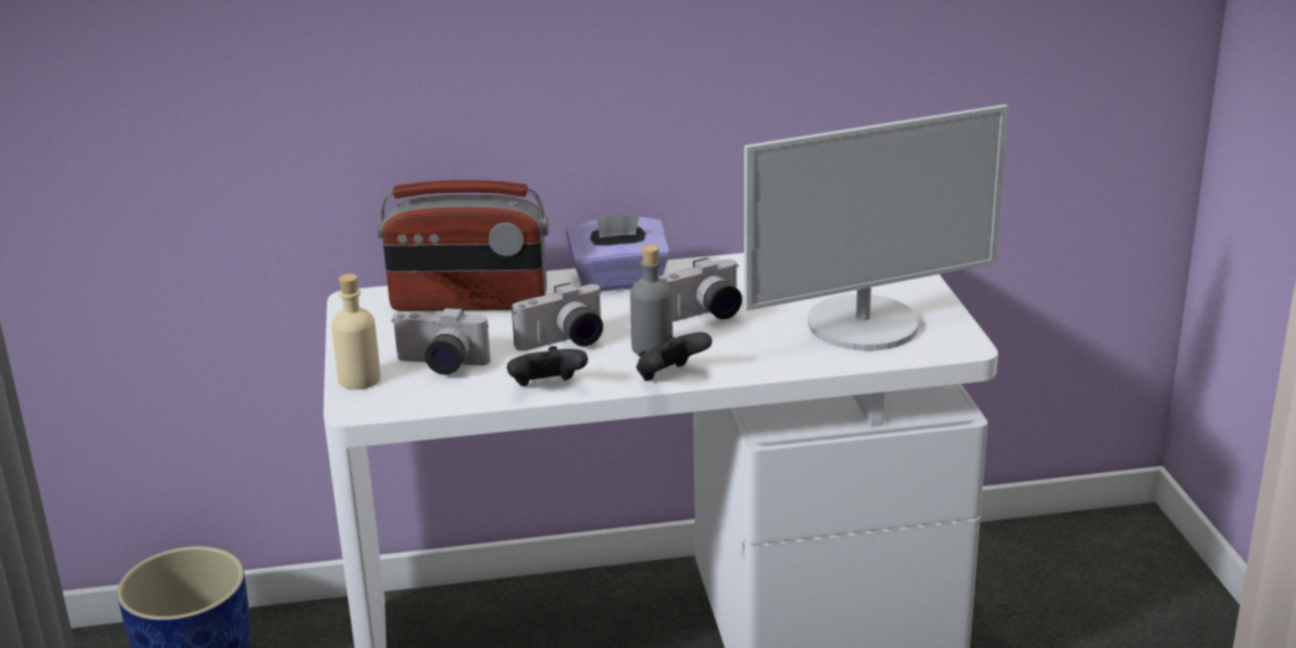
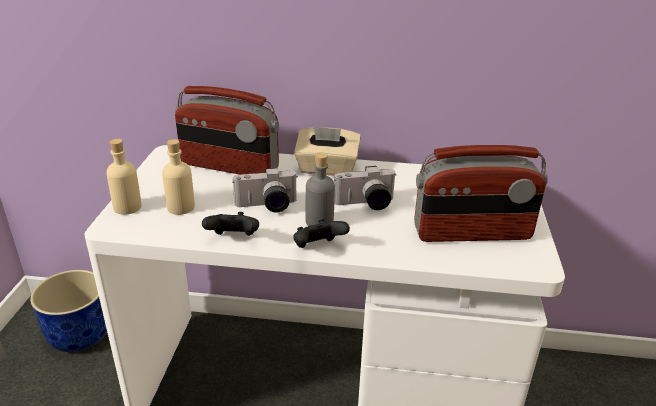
camera: 15 degrees right, 5 degrees up
(440, 366) = (181, 207): camera -> beige bottle
(619, 281) = (327, 169): purple tissue box -> beige tissue box
(864, 325) = (472, 233): monitor -> radio

